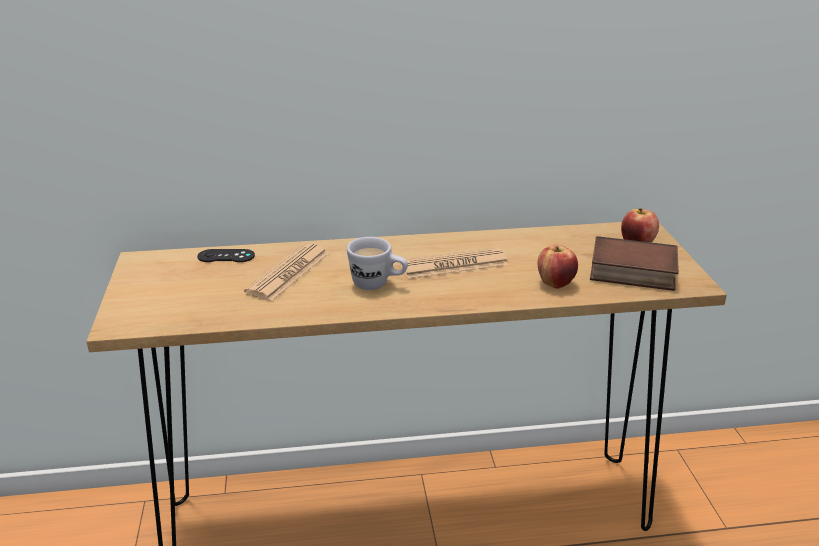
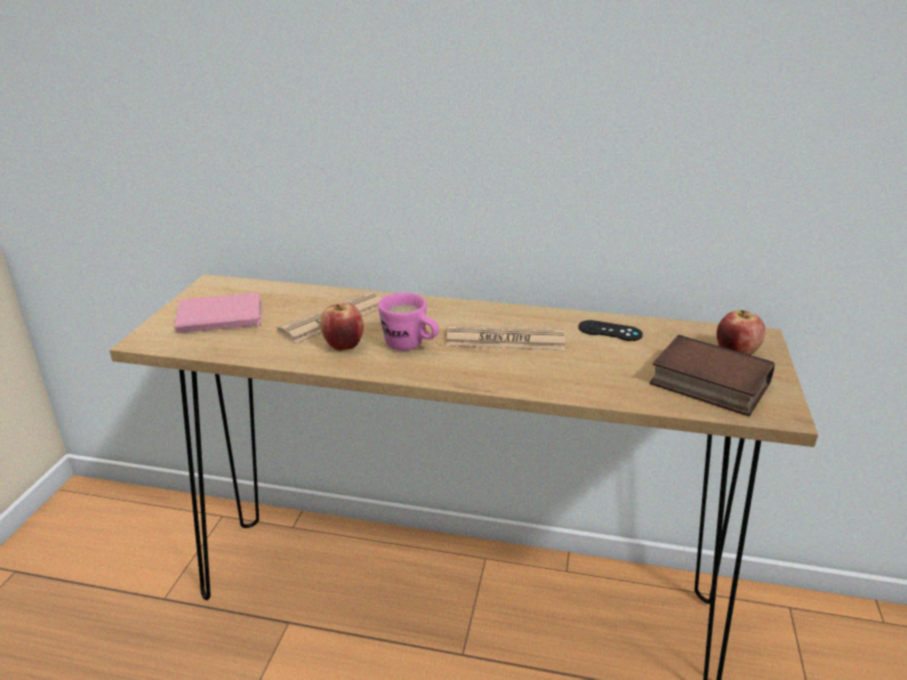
camera: 20 degrees right, 0 degrees up
(178, 292) = (220, 319): none -> pink book
(226, 256) = (289, 293): black game controller -> black game controller (610, 331)
(378, 284) = (411, 346): white mug -> pink mug
(555, 284) = (605, 381): apple -> apple (344, 346)

